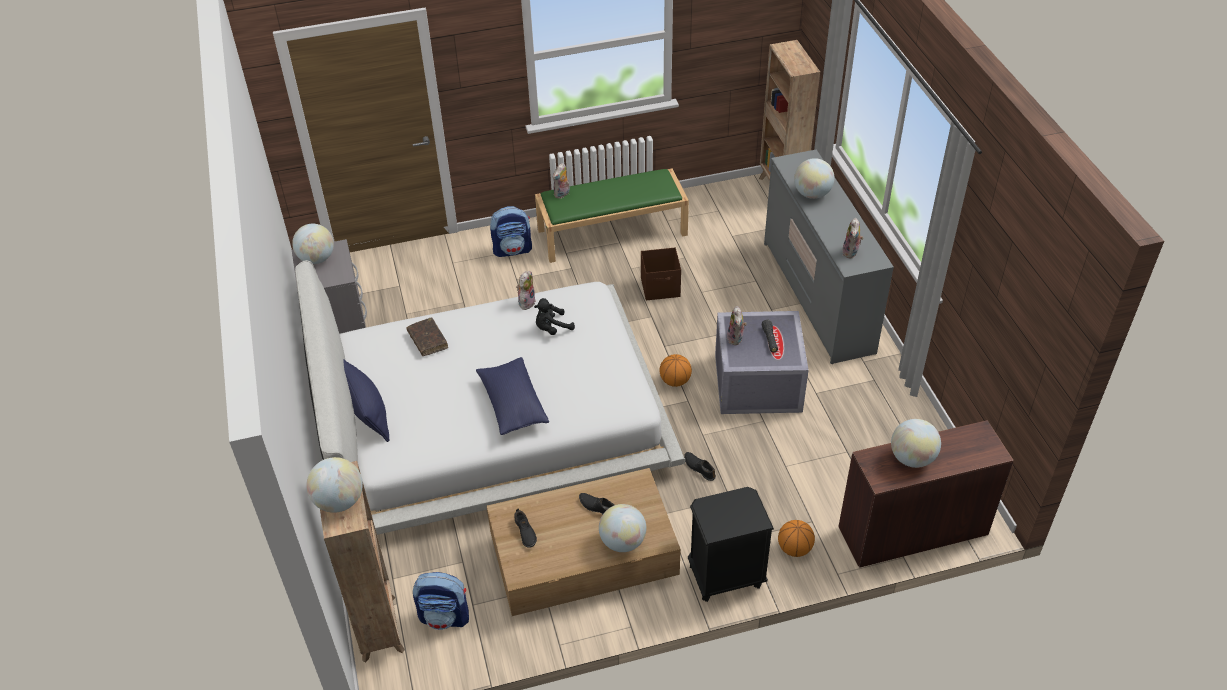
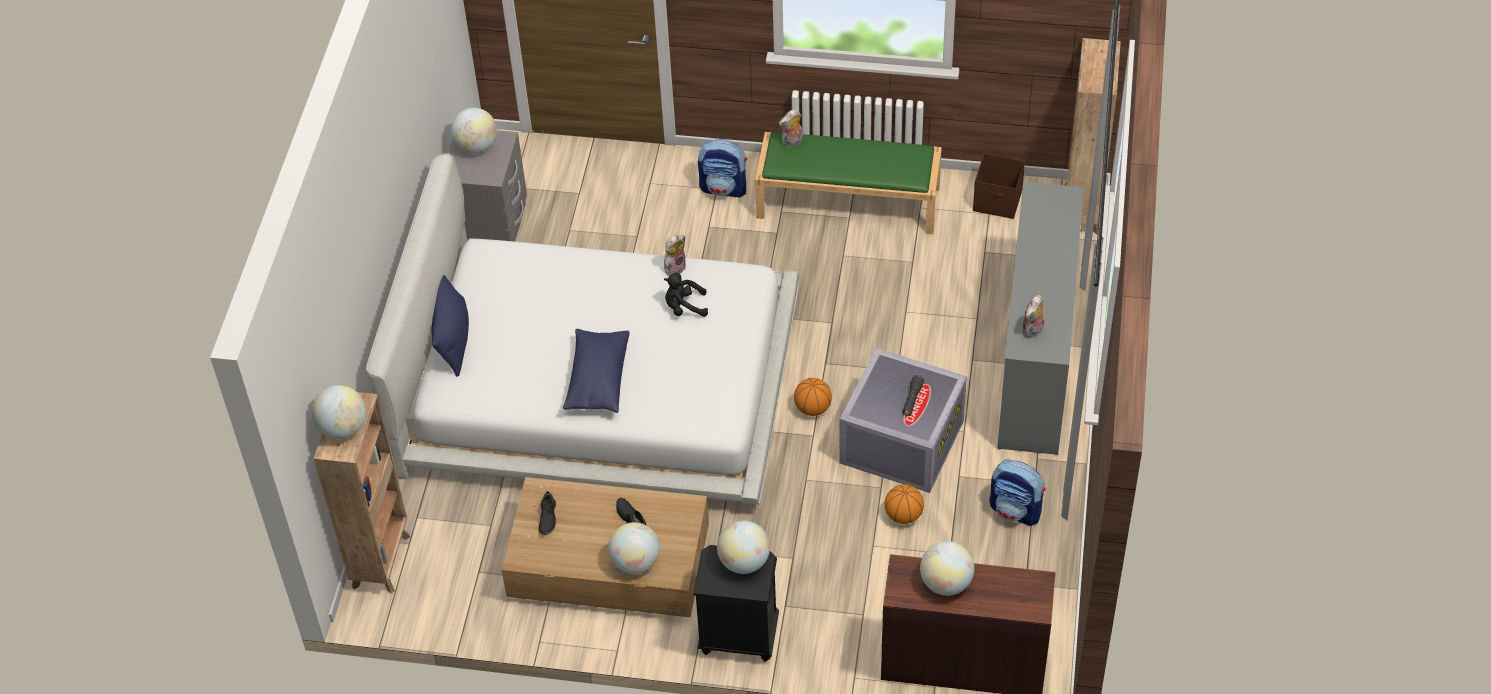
camera: 25 degrees right, 5 degrees up
(427, 340) = (550, 278): brown book -> none
(445, 616) = (447, 573): backpack -> backpack (1016, 510)
(661, 288) = (863, 291): brown storage box -> brown storage box (998, 201)
(699, 468) = (781, 514): black shoe -> none
(736, 338) = (876, 385): plush toy -> none
(794, 548) = (827, 635): basketball -> basketball (904, 515)
(812, 194) = (1038, 244): globe -> globe (744, 562)

